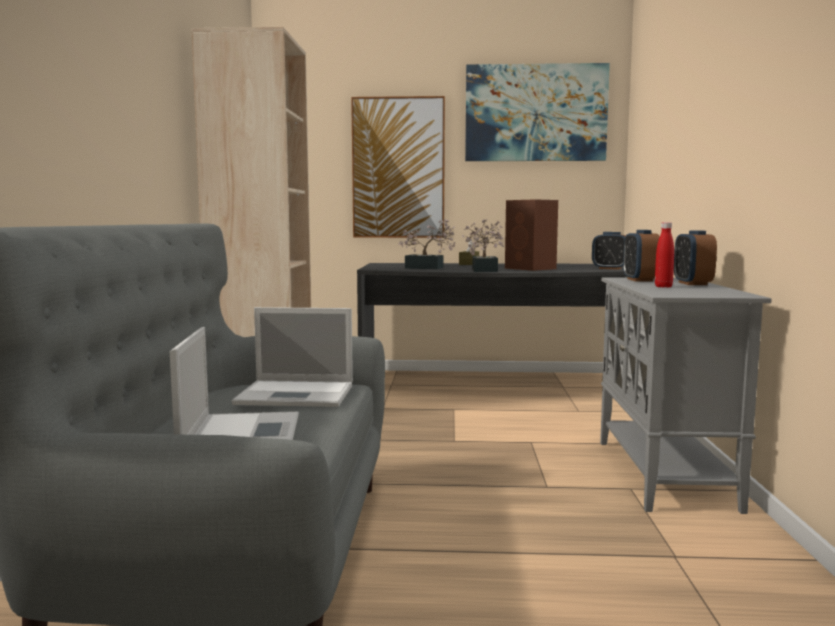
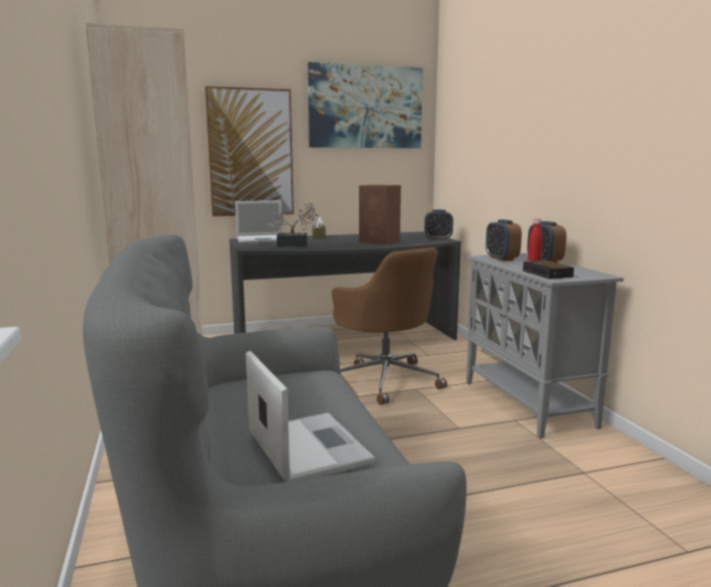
camera: 20 degrees left, 5 degrees up
(298, 394) = (297, 391): laptop -> laptop (263, 239)
(484, 270) = (347, 245): potted plant -> none
(500, 429) = (385, 380): none -> brown office chair
(667, 291) = (548, 274): none -> alarm clock

